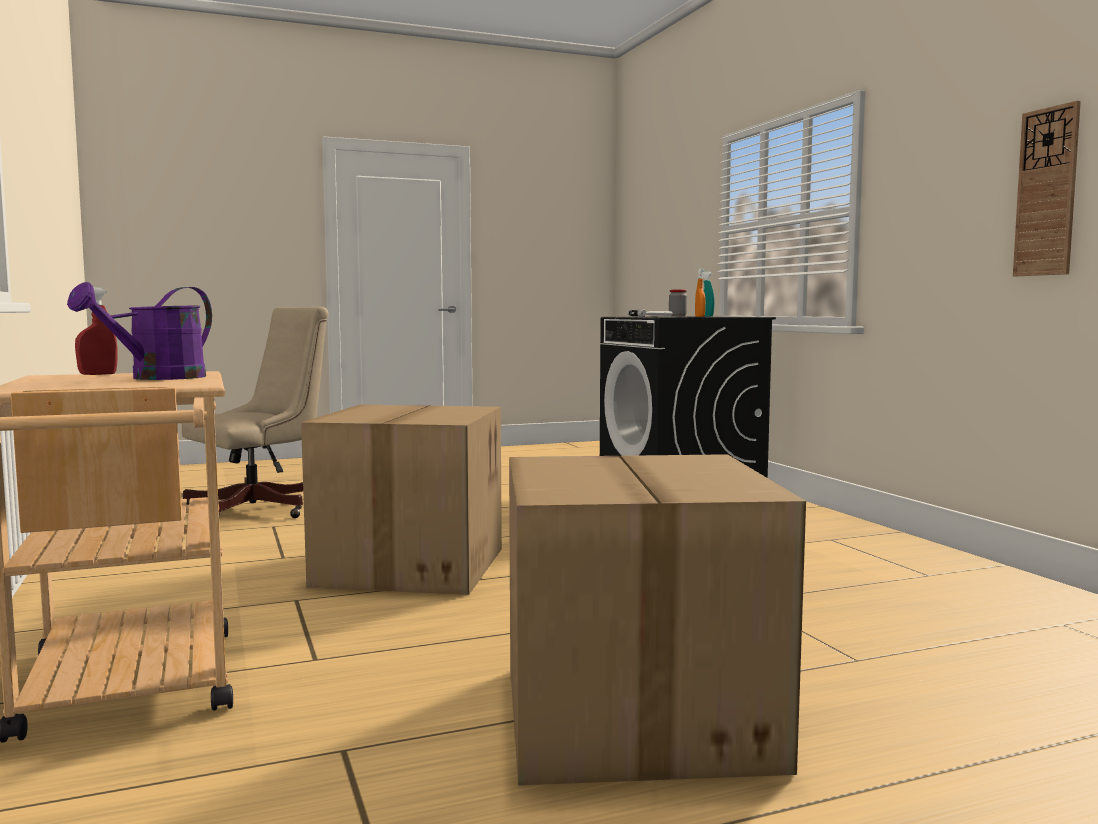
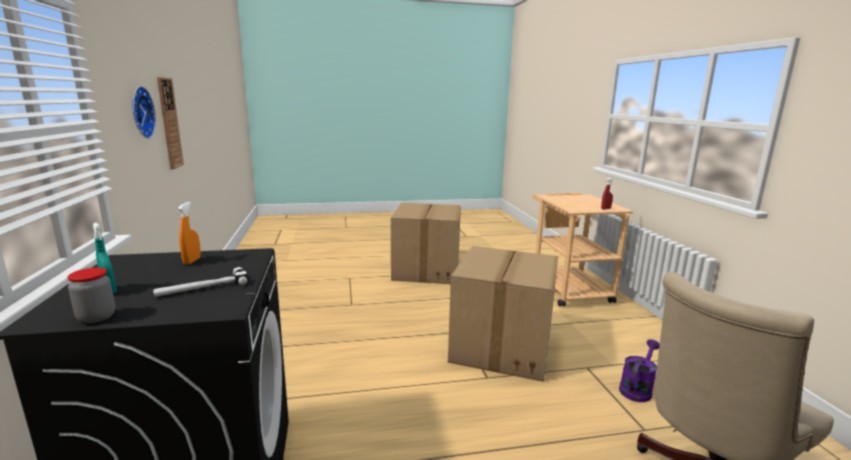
camera: 170 degrees left, 10 degrees up
(157, 378) = (572, 203): purple watering can -> purple watering can (637, 389)
(950, 184) = (140, 112): none -> wall clock

